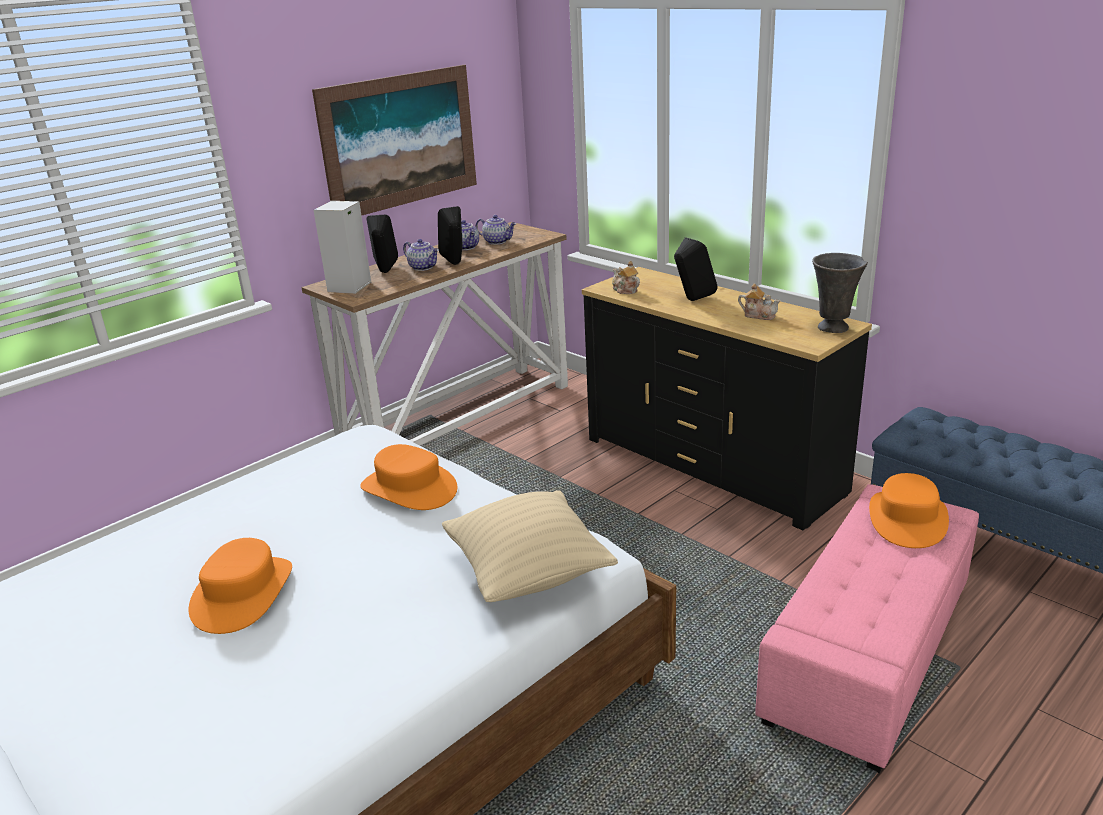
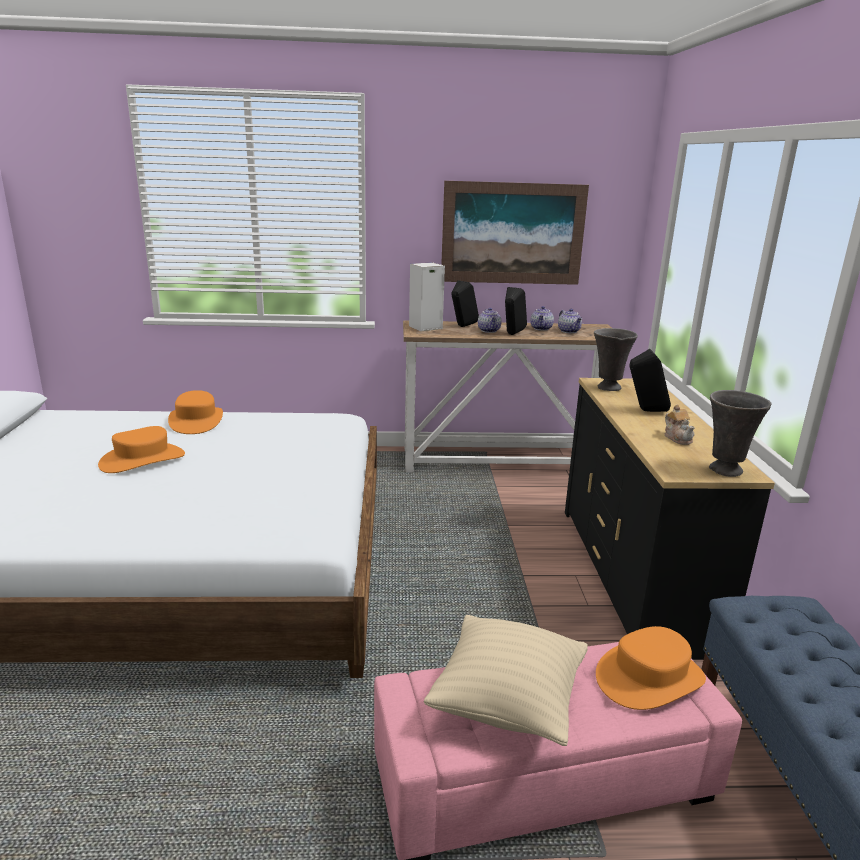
camera: 40 degrees right, 5 degrees down
(409, 488) = (302, 452): orange hat -> orange hat (196, 421)
(528, 574) = (262, 525): beige pillow -> beige pillow (507, 703)
(625, 290) = (608, 388): teapot -> grey vase

